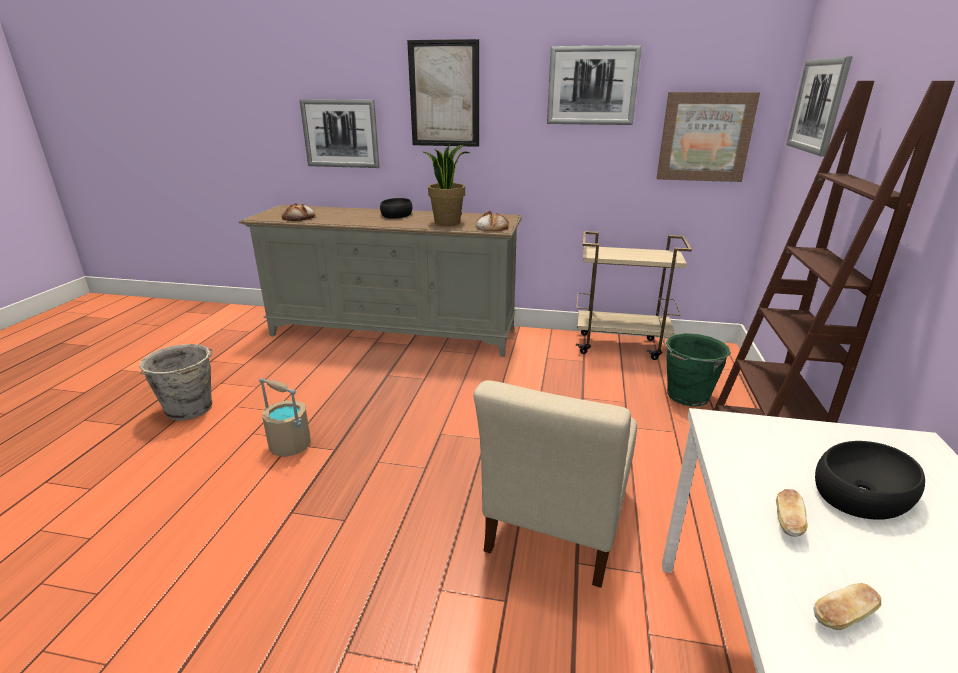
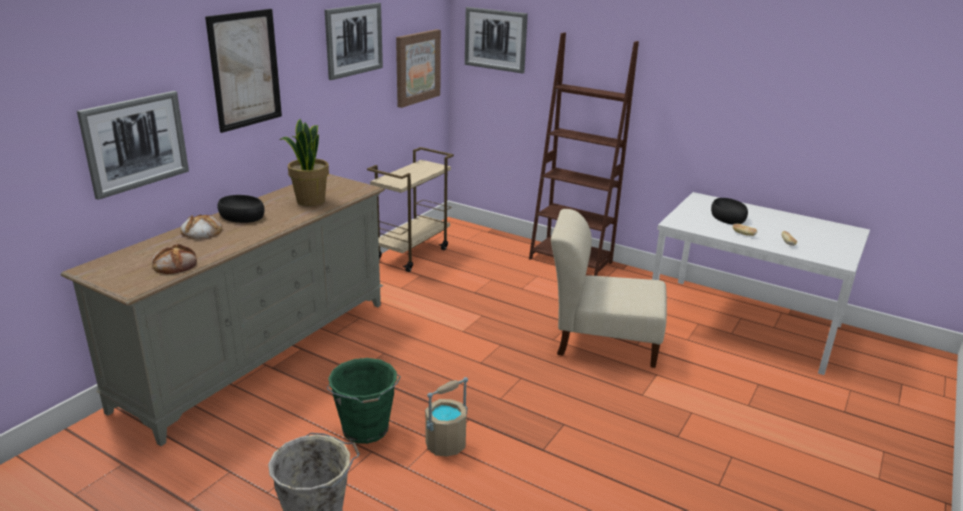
camera: 70 degrees left, 0 degrees up
(491, 227) = (354, 189): bread -> bread (201, 231)
(556, 522) = (602, 341): beige chair -> beige chair turned 150 degrees clockwise
(686, 396) = (501, 257): green bucket -> green bucket (365, 430)

